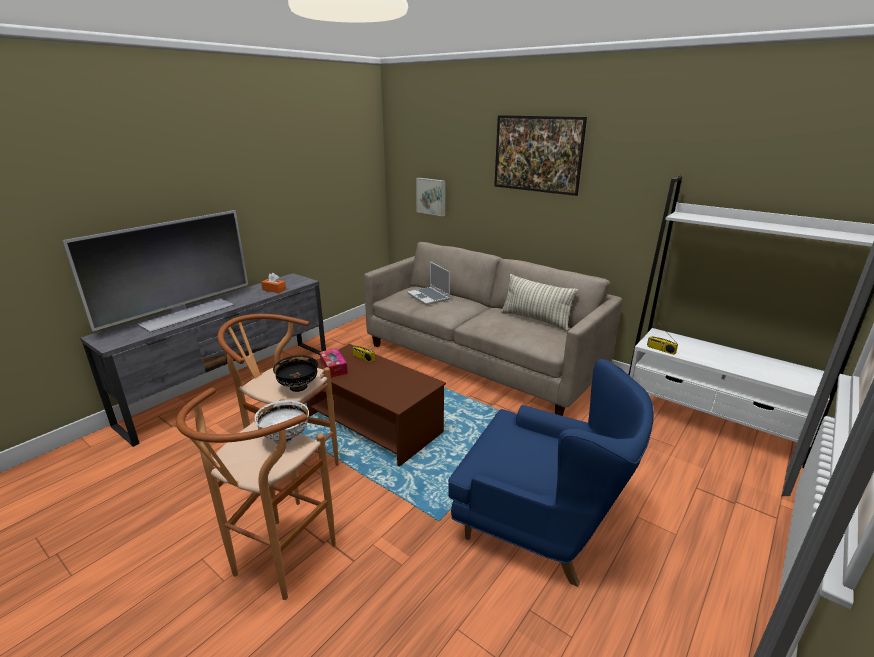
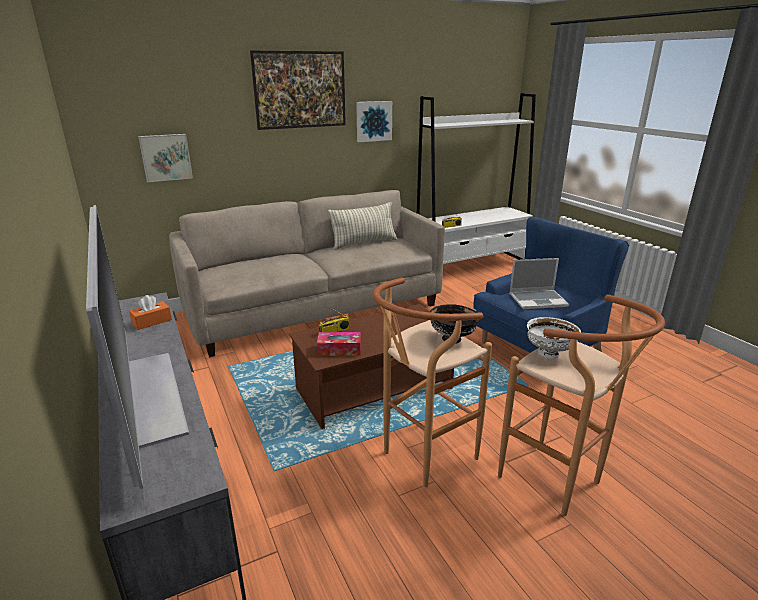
camera: 65 degrees left, 0 degrees up
(429, 297) = (258, 265): laptop -> laptop (538, 300)
(613, 197) = (373, 121): none -> picture

